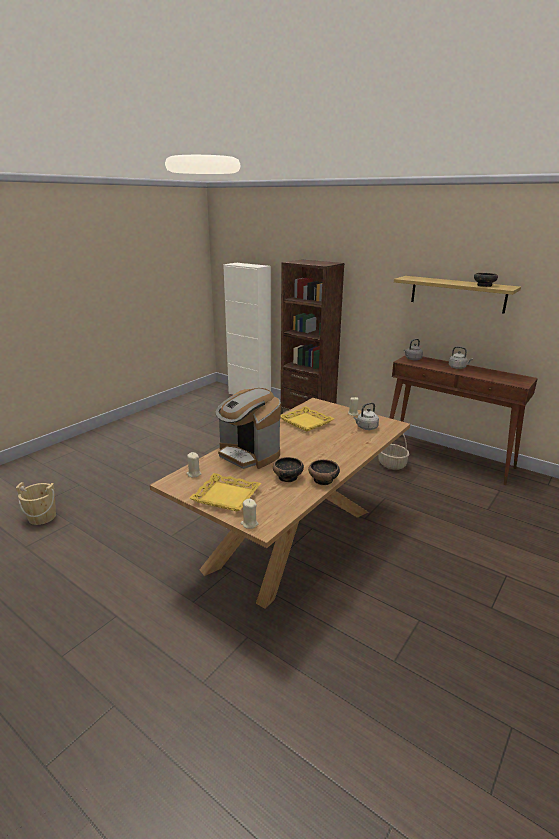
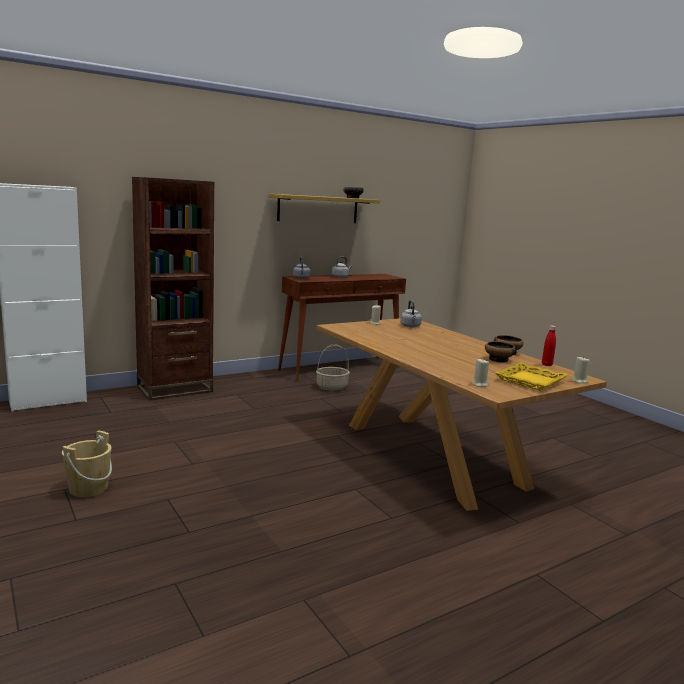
camera: 70 degrees left, 10 degrees down
(42, 517) = (260, 633): beige bucket -> beige bucket (88, 488)
(248, 454) = (444, 362): coffee machine -> none
(297, 504) = (547, 365): none -> red bottle
(305, 422) = (381, 336): yellow tray -> none

